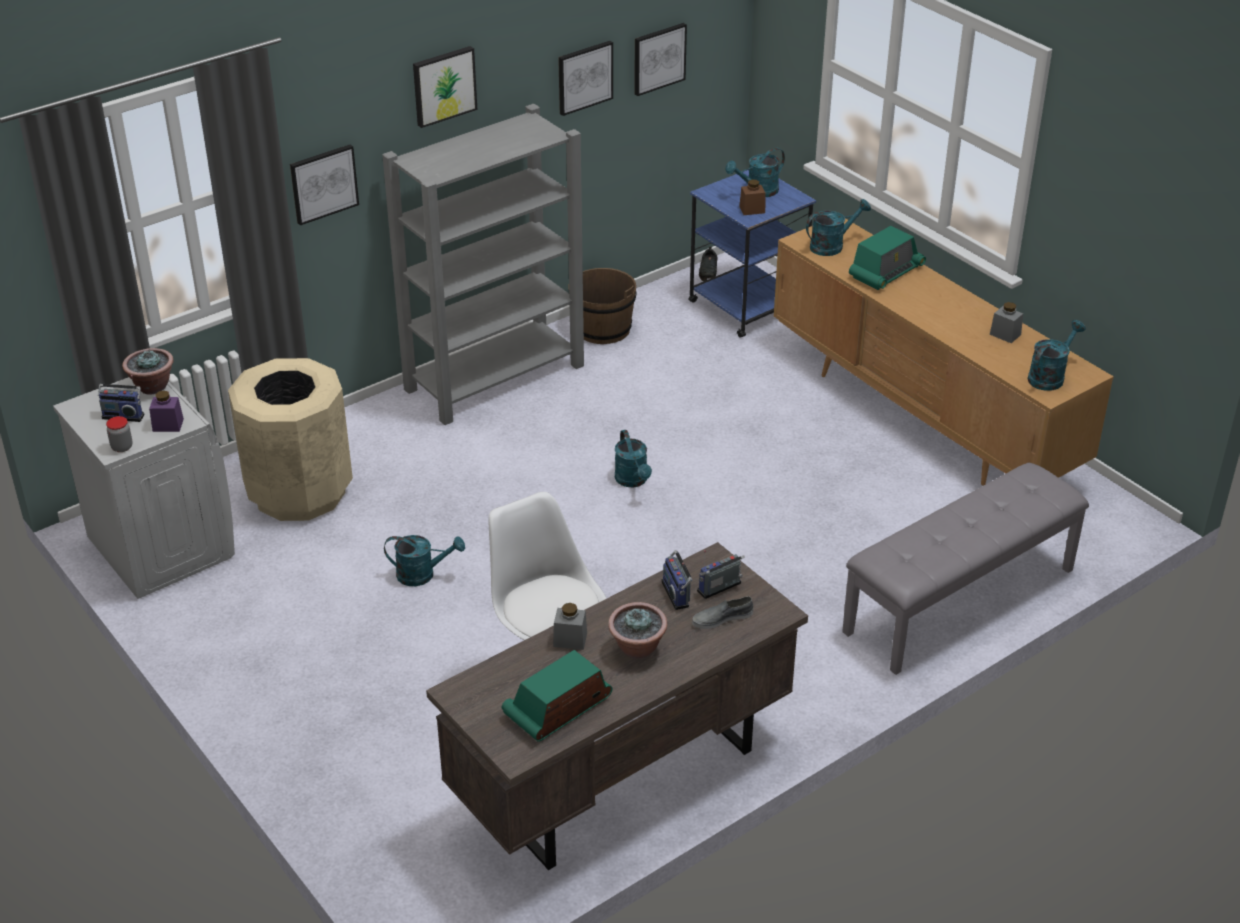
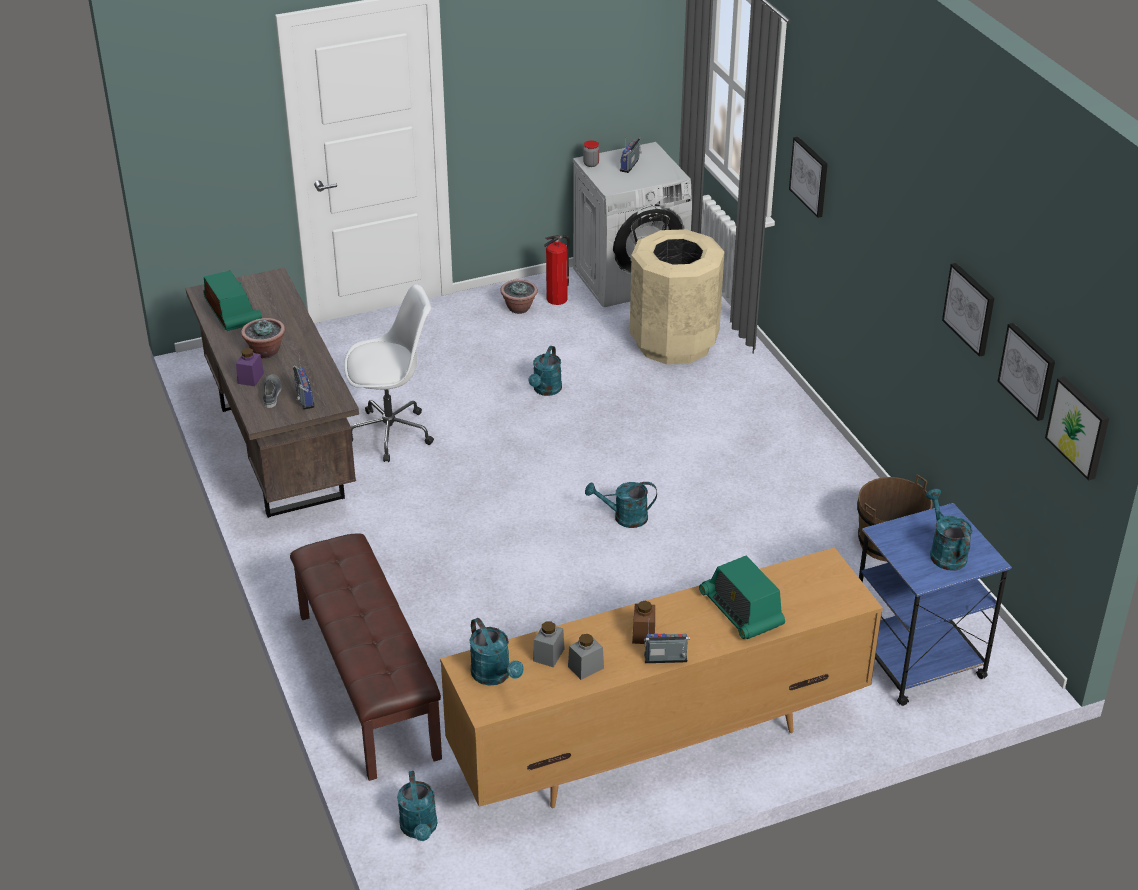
camera: 105 degrees right, 0 degrees up
(152, 386) = (663, 176): potted plant -> potted plant (519, 308)
(168, 425) = (610, 181): purple jar -> purple jar (250, 378)
(212, 602) = (557, 299): none -> fire extinguisher
(443, 85) = (883, 187): picture -> picture (1079, 427)
(494, 377) = (815, 461): grey bookcase -> none
(570, 640) = (293, 326): grey jar -> grey jar (548, 655)
(677, 593) = (311, 378): radio -> radio (666, 660)
(708, 270) = (1001, 645): black shoe -> none
(752, 210) = (902, 539): brown jar -> brown jar (643, 634)
(832, 246) = (810, 584): turquoise watering can -> turquoise watering can (420, 829)
(960, 601) = (366, 684): grey bench -> brown bench

